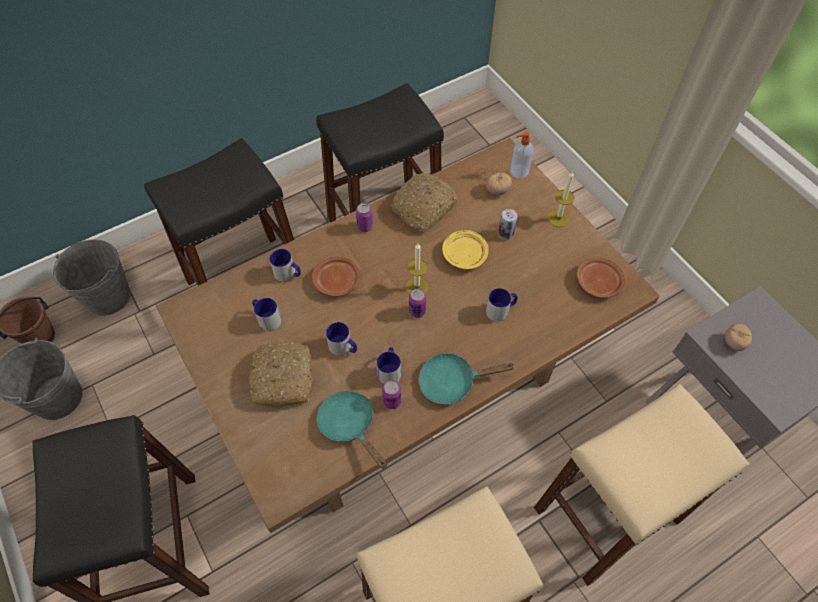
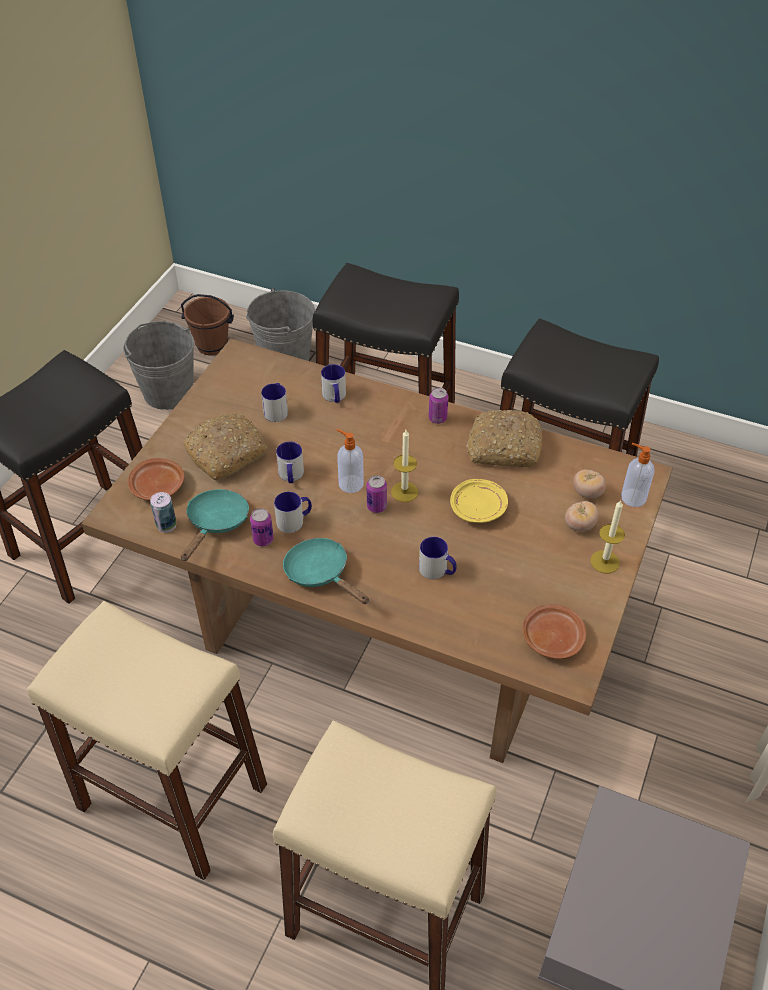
camera: 55 degrees right, 10 degrees down
(337, 281) = (358, 433): brown plate -> brown plate (158, 487)
(382, 314) = (350, 483): none -> soap dispenser
(505, 234) = (537, 527): can -> can (166, 525)
(733, 342) = (630, 846): tomato -> tomato (579, 525)

